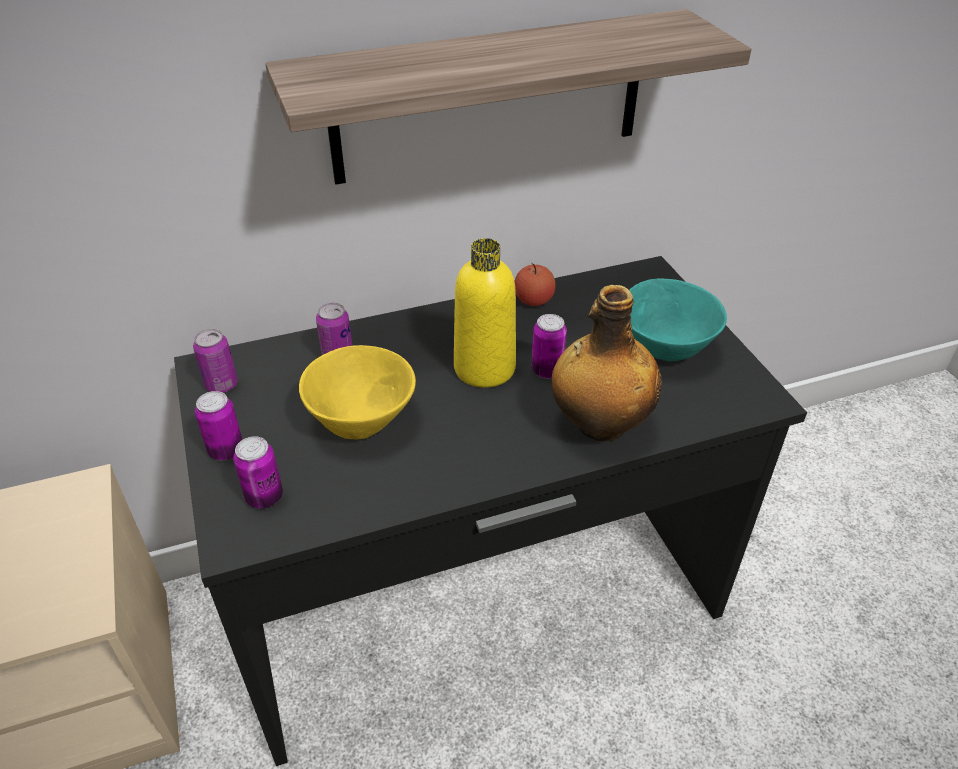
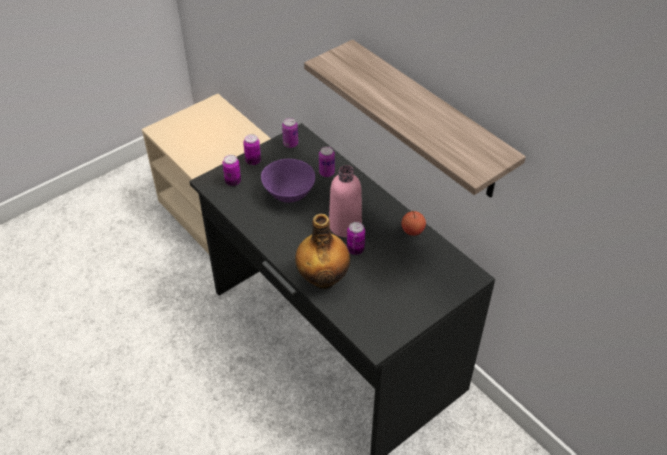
camera: 70 degrees right, 5 degrees up
(364, 421) = (289, 196): yellow bowl -> purple bowl
(484, 368) = (345, 226): yellow bottle -> pink bottle
(663, 348) = (399, 294): turquoise bowl -> none

